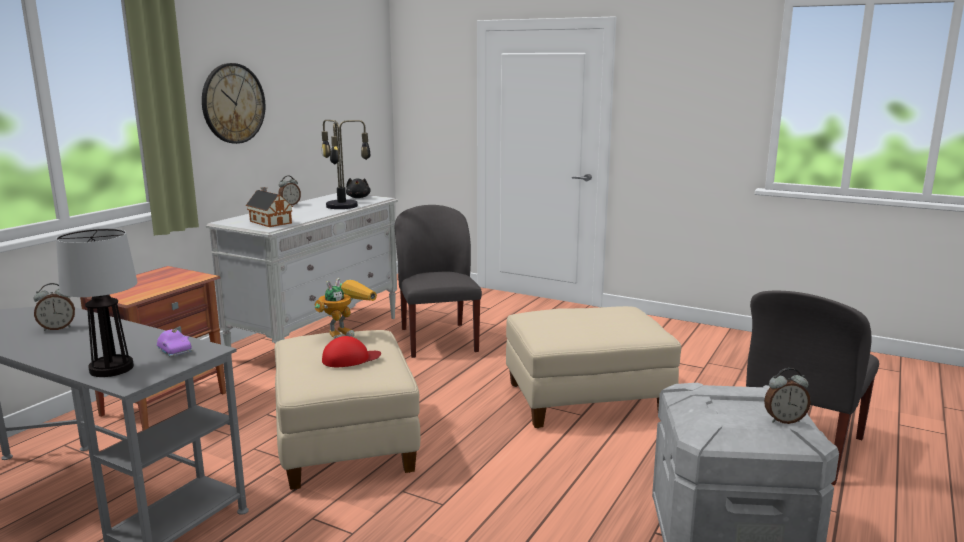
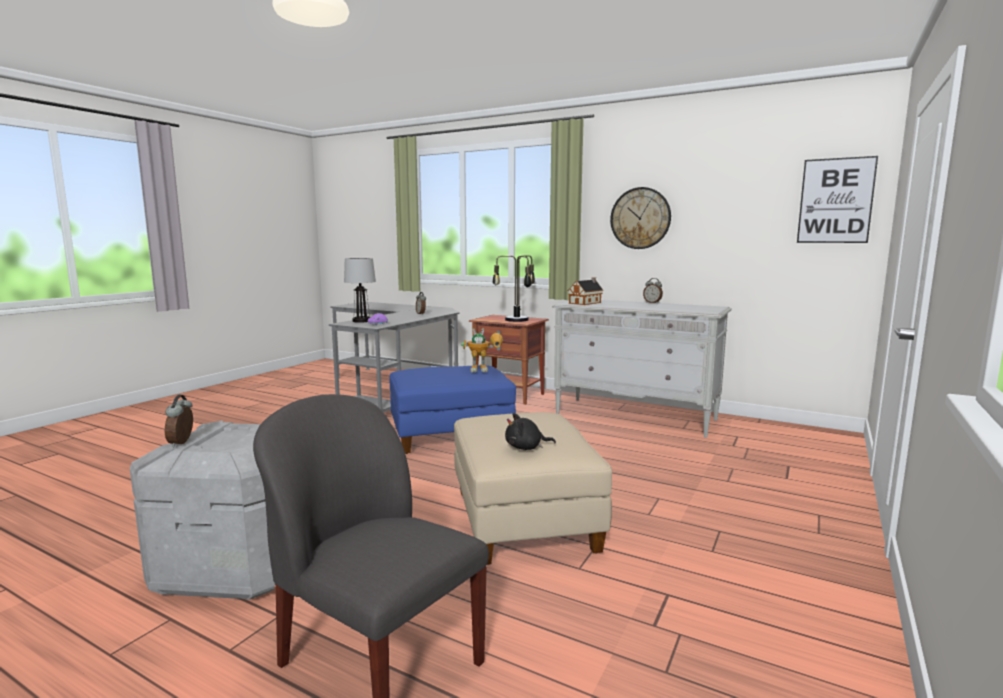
camera: 90 degrees right, 5 degrees down
(342, 206) = (659, 308): table lamp -> table lamp (516, 320)
(344, 443) = (451, 435): beige ottoman -> blue ottoman
(346, 333) = (486, 370): toy robot -> toy robot turned 45 degrees counterclockwise
(350, 359) = (438, 373): red cap -> none
(358, 197) = (704, 309): black plush toy -> black plush toy (526, 448)
(367, 81) = (835, 201): none -> picture
(438, 339) = (659, 455): grey chair -> none

